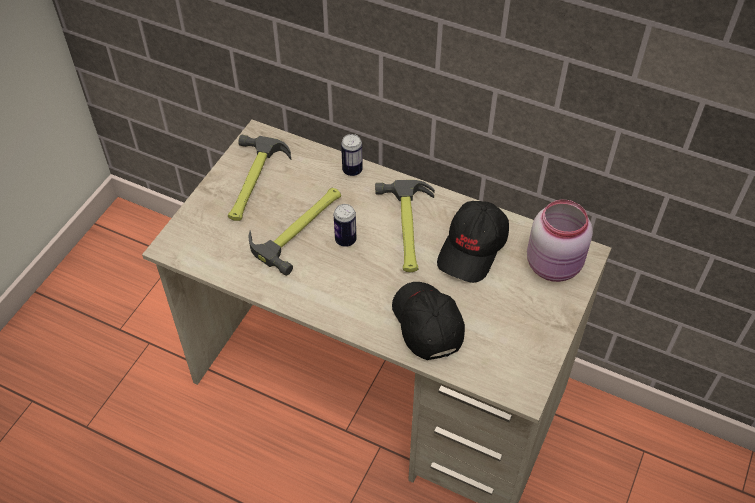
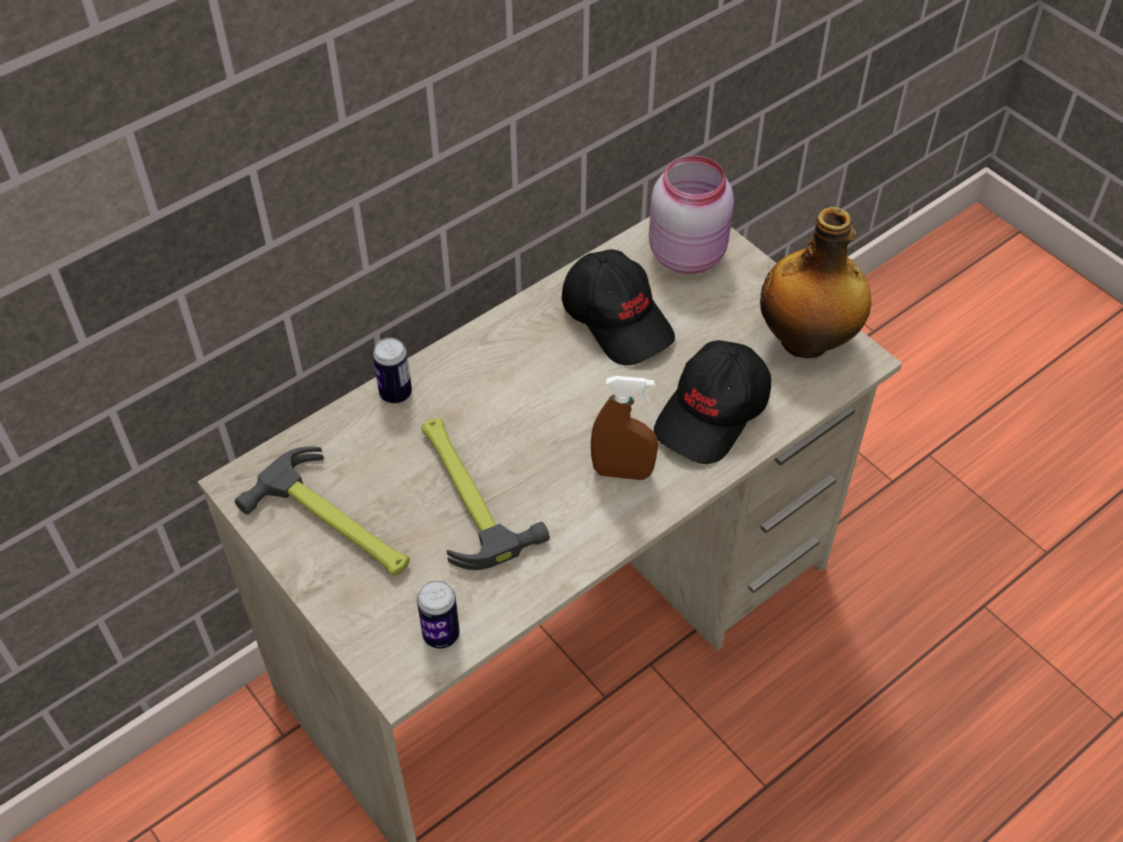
camera: 65 degrees left, 0 degrees up
(345, 240) = (522, 448): can -> can (441, 634)
(354, 293) = (622, 472): none -> brown spray bottle
(407, 229) = (543, 373): hammer -> none
(426, 324) = (713, 414): black cap -> black cap turned 60 degrees counterclockwise
(521, 356) = (807, 341): none -> bottle

